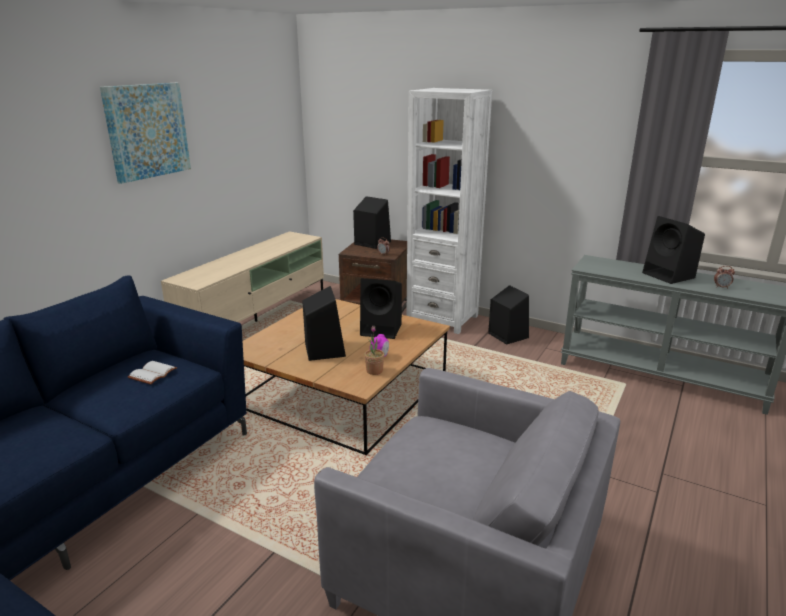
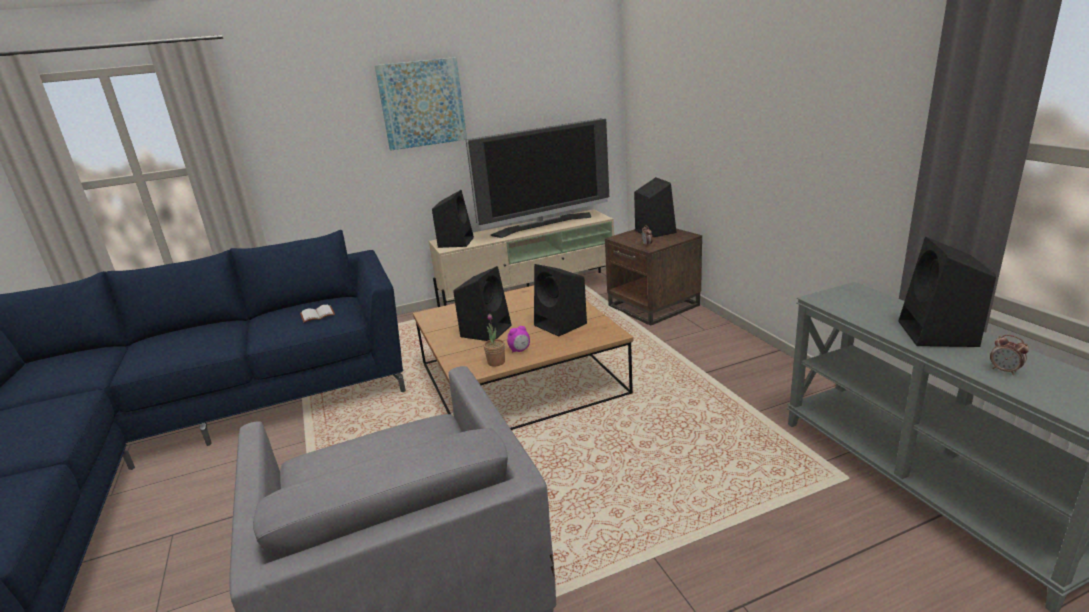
camera: 40 degrees right, 0 degrees up
(264, 250) = (543, 225): none -> television
(442, 318) = (709, 333): white bookcase -> none
(507, 335) = (763, 371): black speaker -> black speaker (456, 242)

